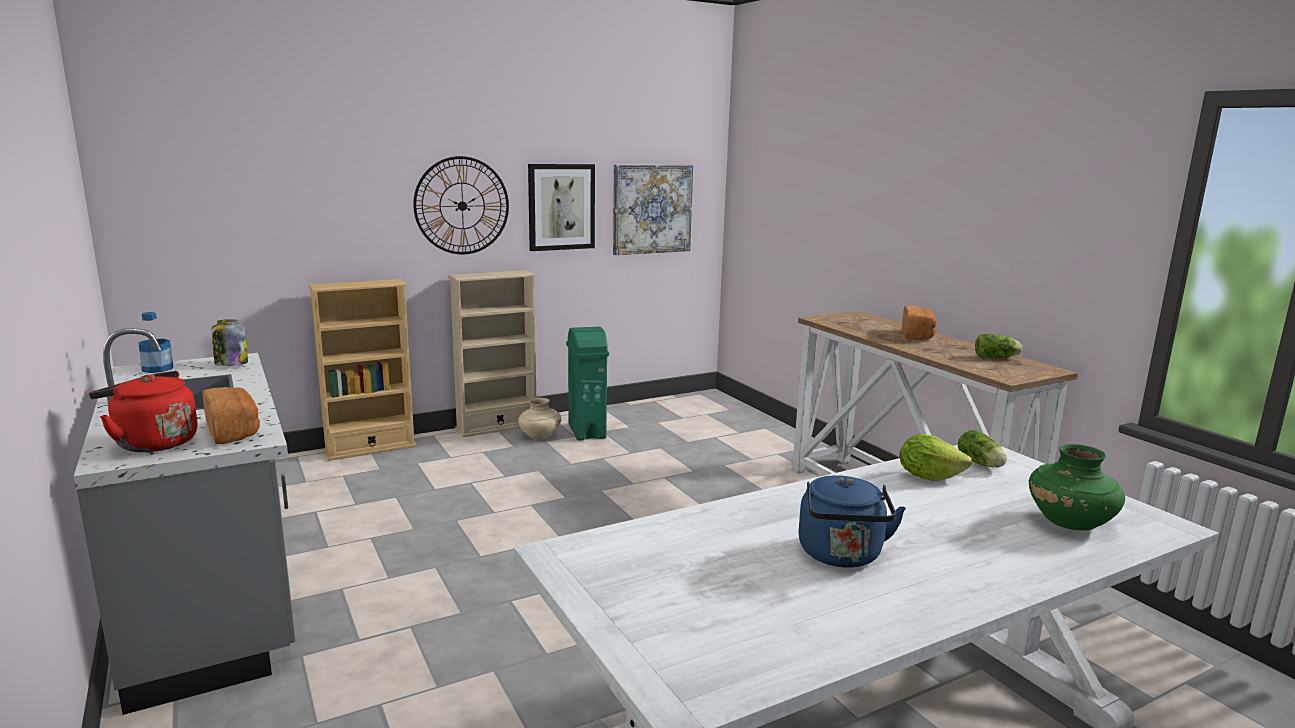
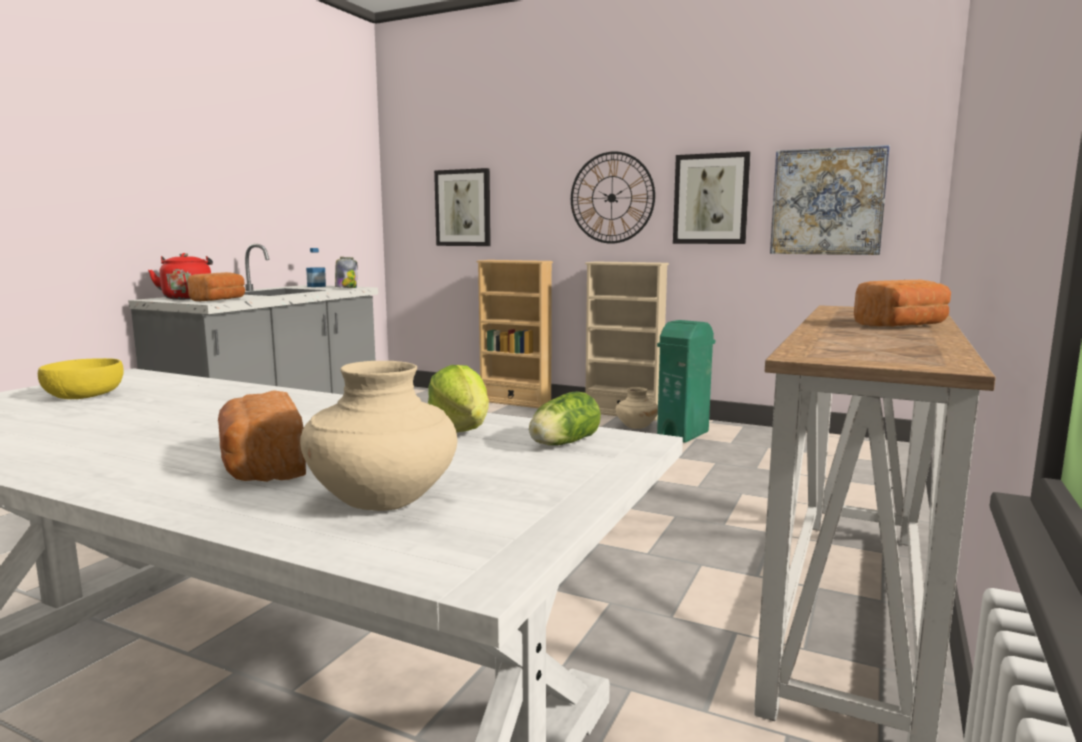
camera: 55 degrees right, 5 degrees down
(255, 219) = (463, 208): none -> picture
(664, 579) = (86, 396): none -> yellow bowl
(841, 556) = (168, 426): blue kettle -> none
(985, 541) = (261, 467): none -> bread
(997, 358) = (914, 348): lettuce -> none
(1069, 523) = (384, 501): green vase -> beige vase

